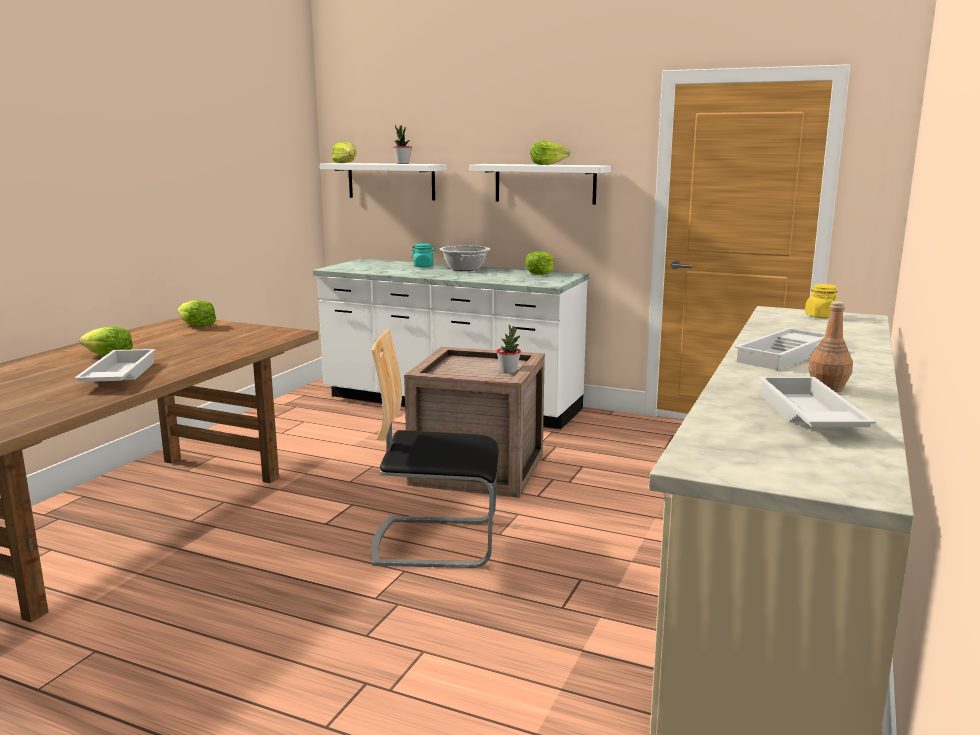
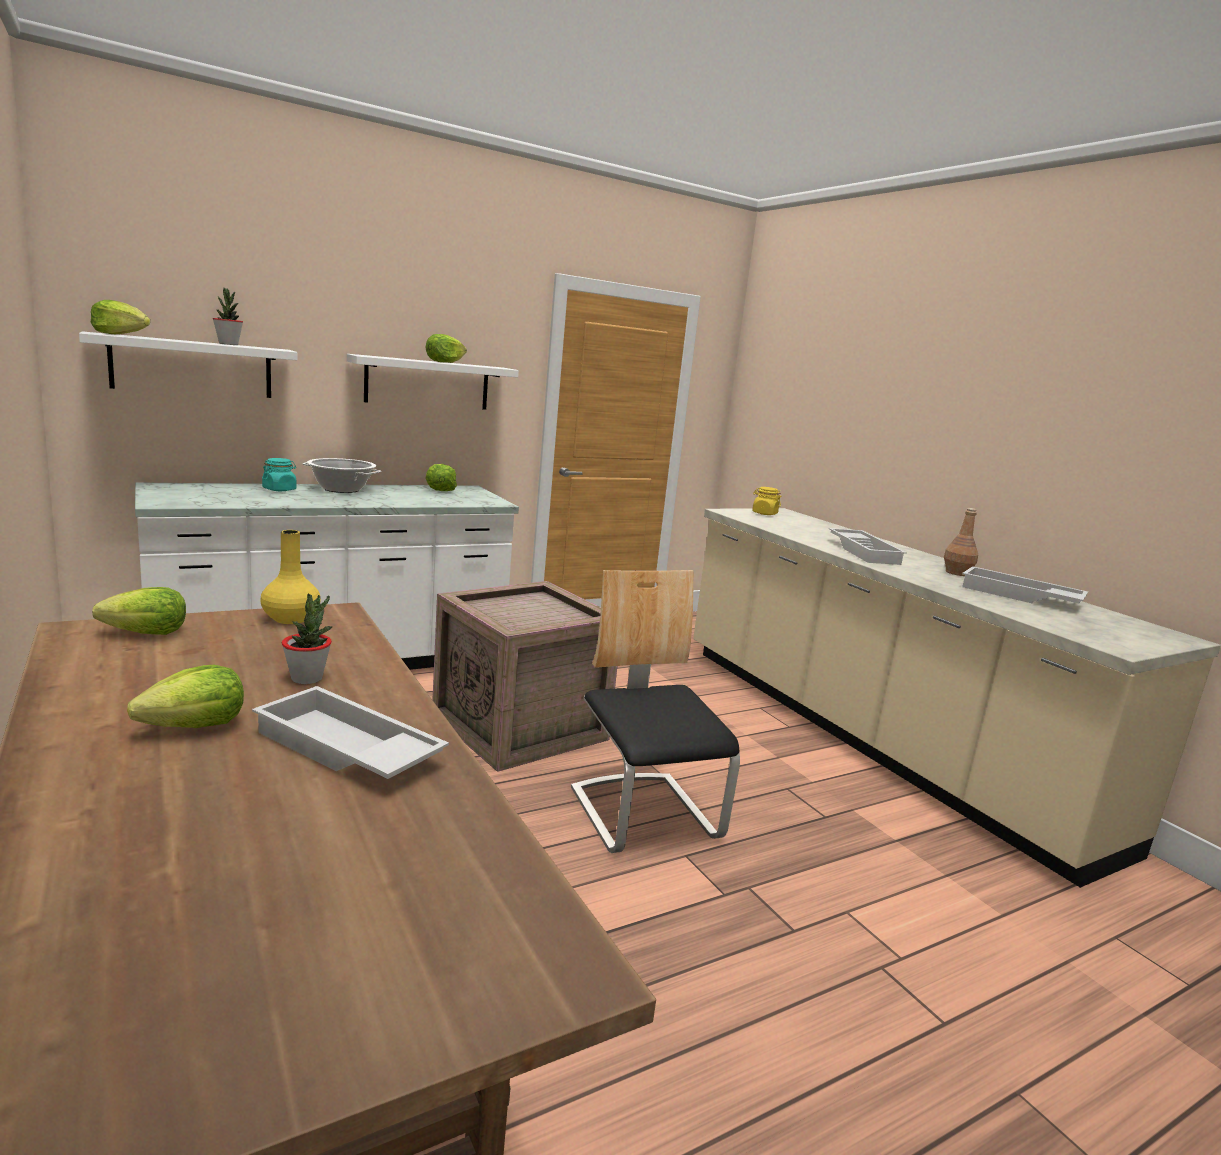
camera: 55 degrees left, 0 degrees up
(263, 331) = (291, 619): none -> yellow vase
(435, 541) = (645, 814): chair -> chair turned 120 degrees clockwise
(508, 371) = (560, 607): potted plant -> potted plant (307, 678)

